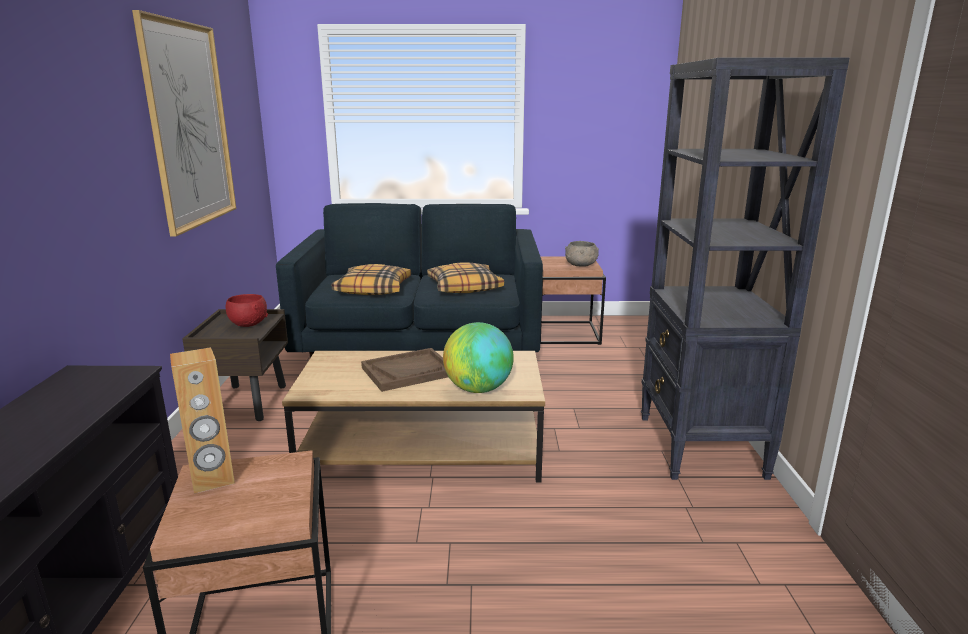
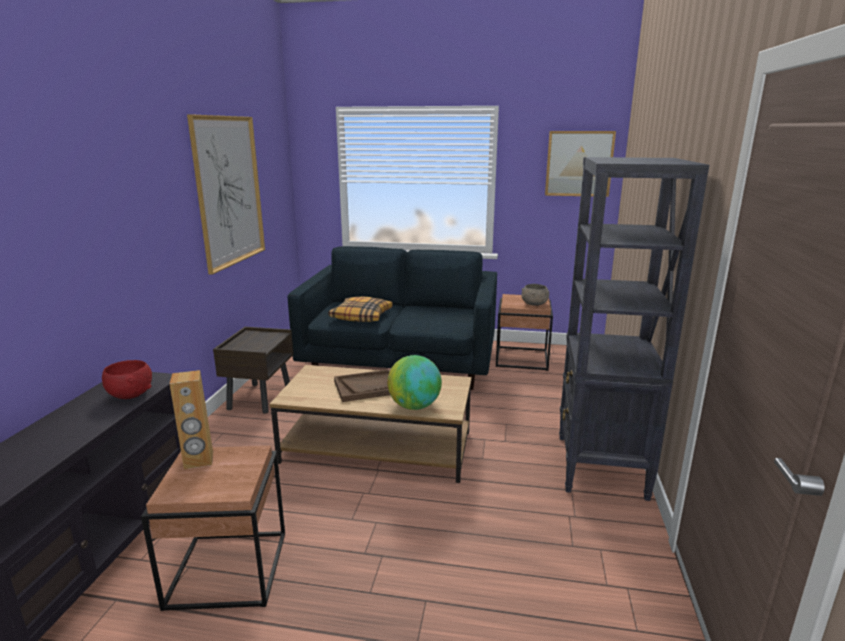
camera: 10 degrees right, 0 degrees up
(248, 324) = (262, 340): red bowl -> red bowl (130, 395)
(464, 287) = (432, 319): pillow -> none
(622, 95) = (579, 163): none -> picture

